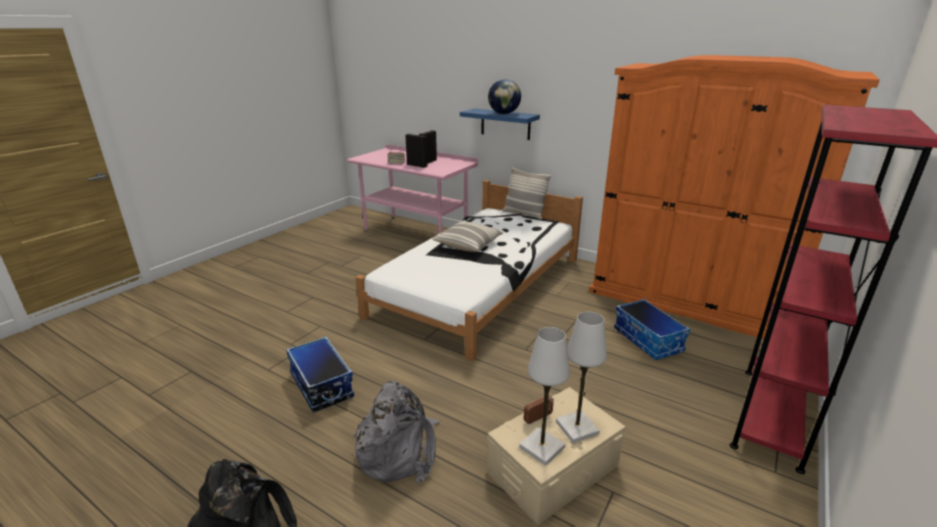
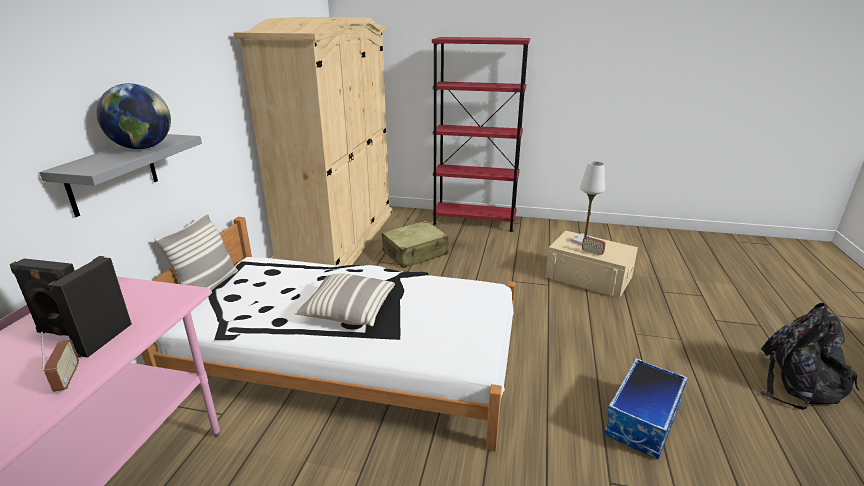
camera: 110 degrees left, 0 degrees up
(399, 451) = (649, 338): grey backpack -> none
(505, 124) = (113, 174): blue shelf -> grey shelf
(542, 447) = (613, 249): white table lamp -> none
(648, 340) = (415, 253): storage box -> beige suitcase
(687, 301) = (340, 239): orange wardrobe -> beige wardrobe

